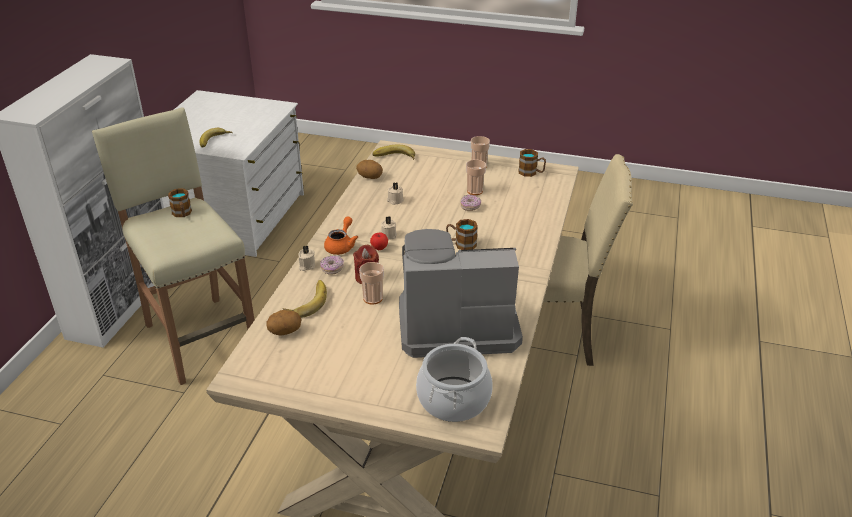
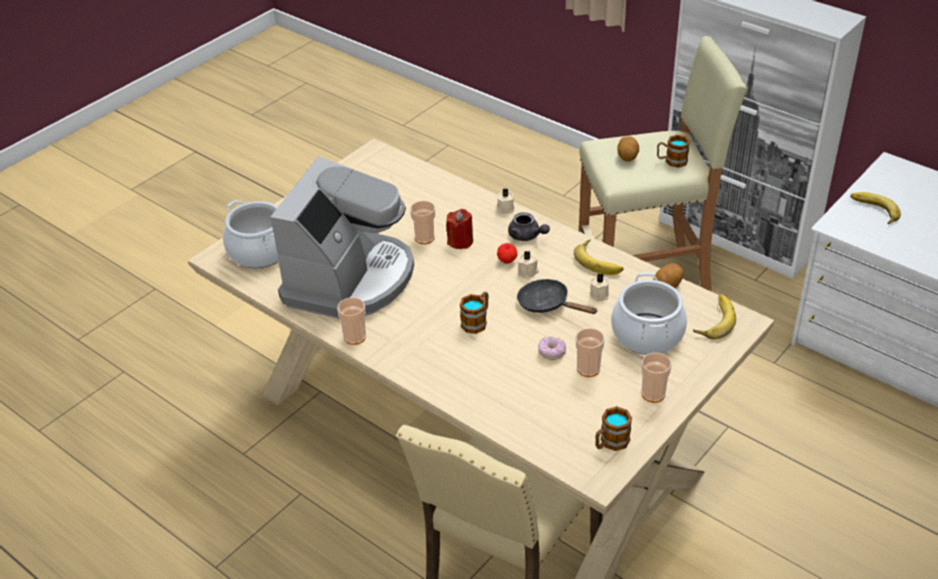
camera: 115 degrees right, 5 degrees up
(285, 331) = (413, 182): potato -> potato (627, 157)
(307, 301) = (447, 200): banana -> banana (600, 261)
(332, 269) = (489, 223): donut -> none
(341, 246) = (527, 236): orange teapot -> grey teapot
(420, 219) = (548, 304): none -> black frying pan
(425, 177) = (647, 334): none -> cooking pot
(523, 297) = (355, 337): none -> cup

